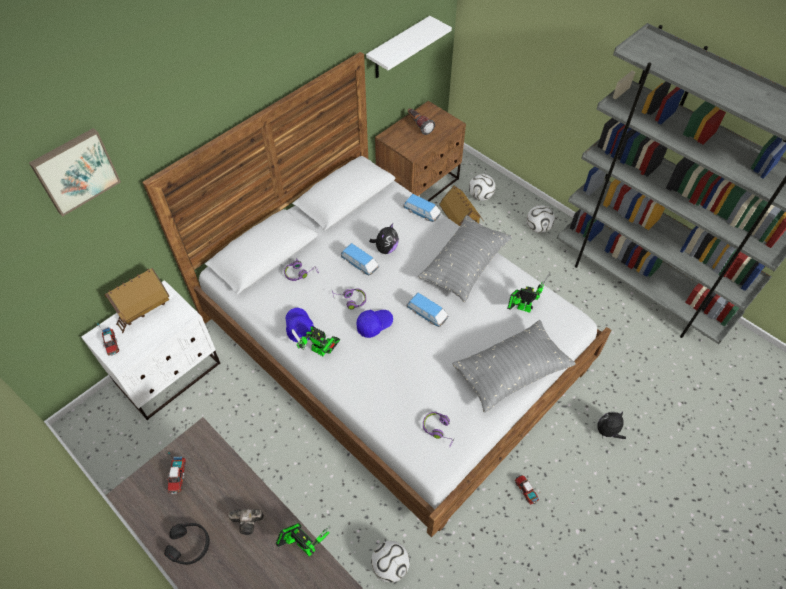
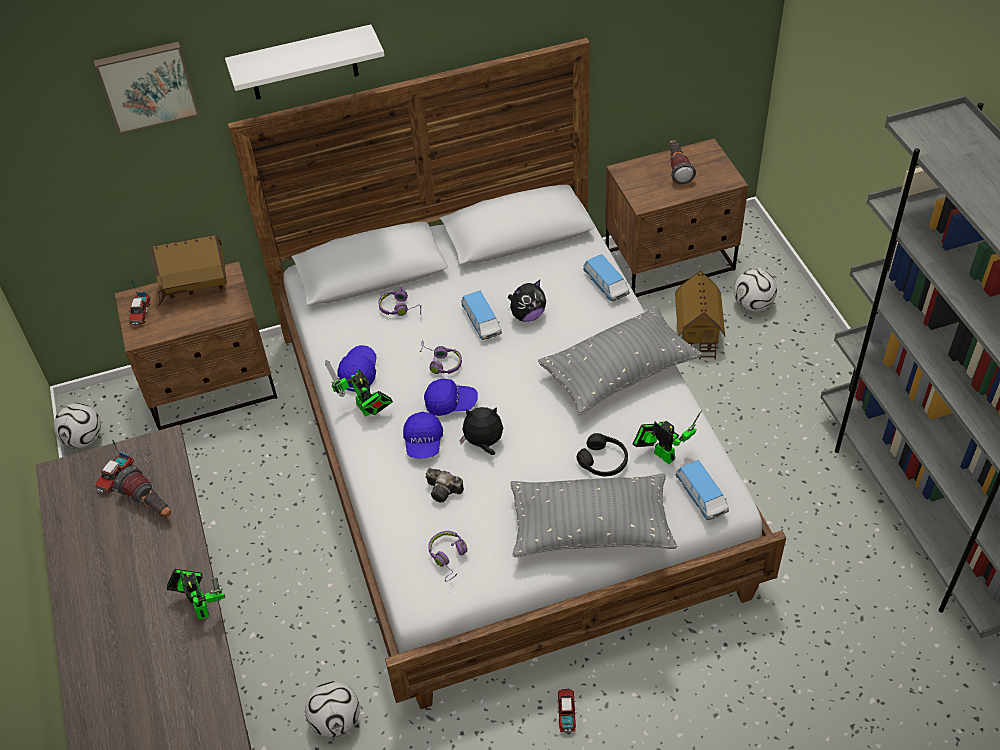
camera: 30 degrees right, 5 degrees down
(170, 374) = (213, 388): white nightstand -> brown nightstand
(189, 545) = (85, 552): black headphones -> black headphones (603, 461)
(218, 486) = (150, 504): none -> flashlight
(248, 522) = (159, 555): camera -> camera (445, 491)
(373, 359) = (423, 442): none -> blue cap
(398, 49) = (662, 49): white shelf -> white shelf (303, 64)
(427, 314) = (527, 414): toy car -> toy car (701, 496)
(538, 228) = (813, 377): football -> football (84, 439)
(607, 432) = (734, 690): plush toy -> plush toy (483, 443)

